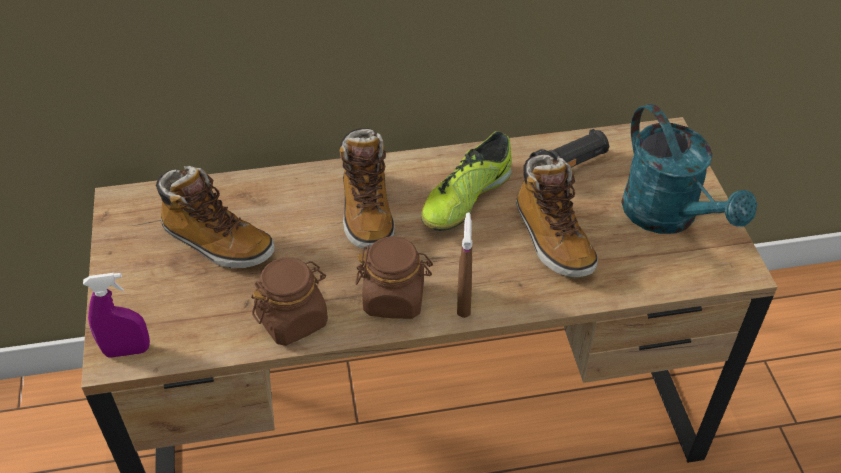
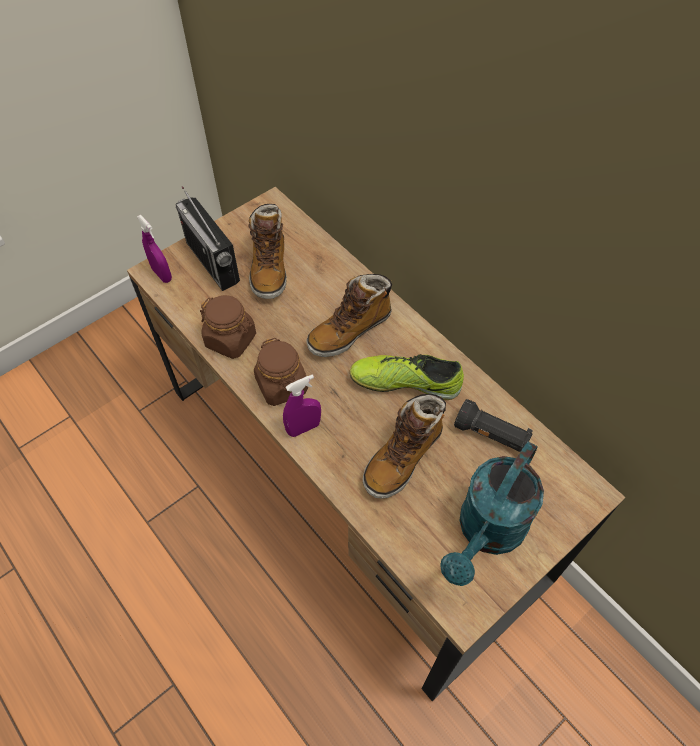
camera: 60 degrees right, 10 degrees up
(157, 292) = (212, 262): none -> radio
(464, 302) = (303, 428): brown spray bottle -> purple spray bottle

